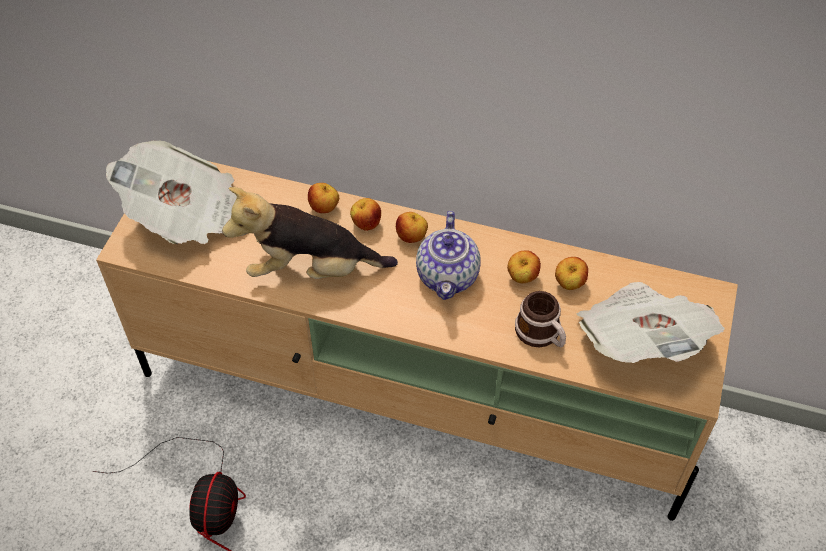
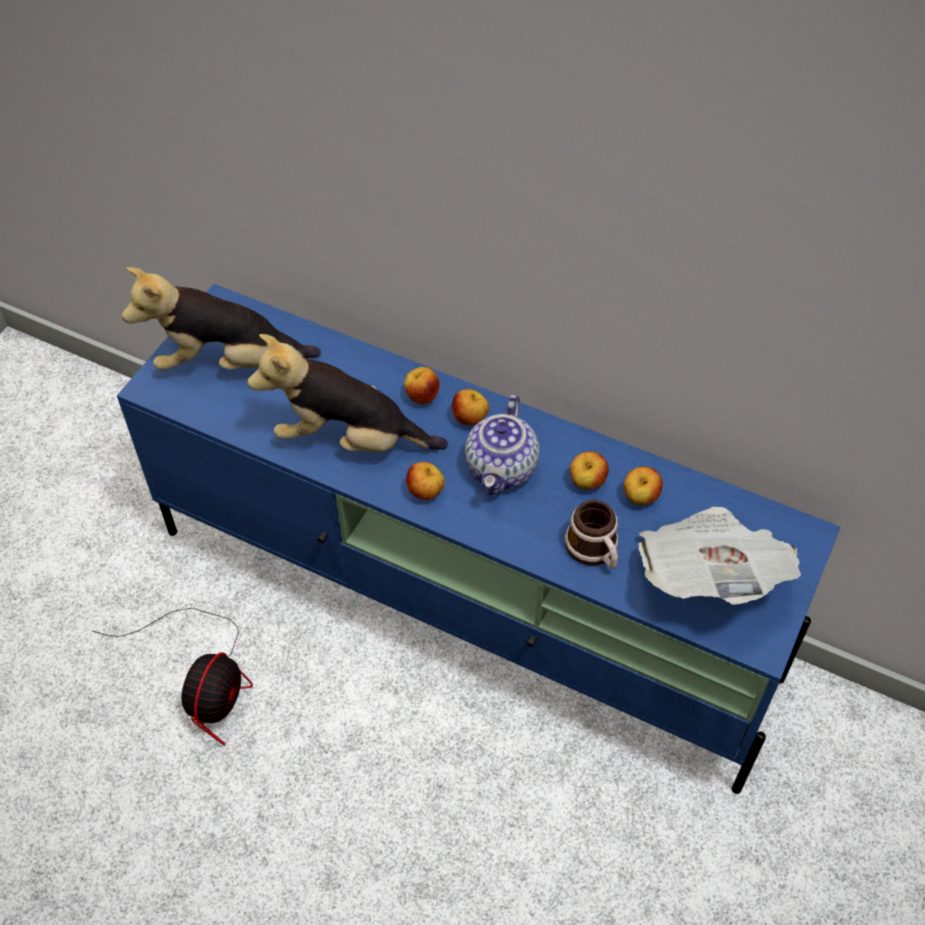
camera: 10 degrees right, 0 degrees up
(189, 217) = (226, 362): newspaper -> plush toy
(324, 208) = (379, 373): apple -> apple (425, 492)
(416, 398) = (467, 605): beige tv stand -> blue tv stand

